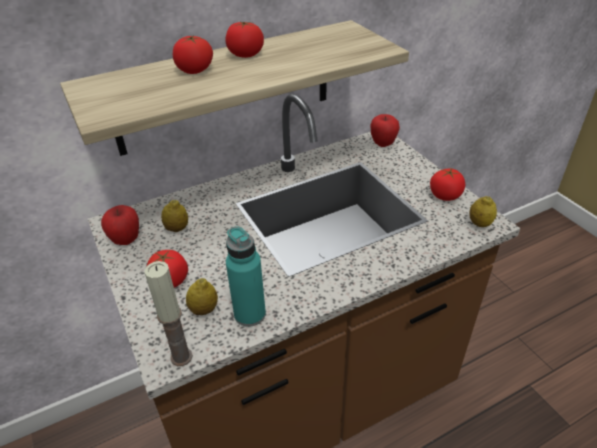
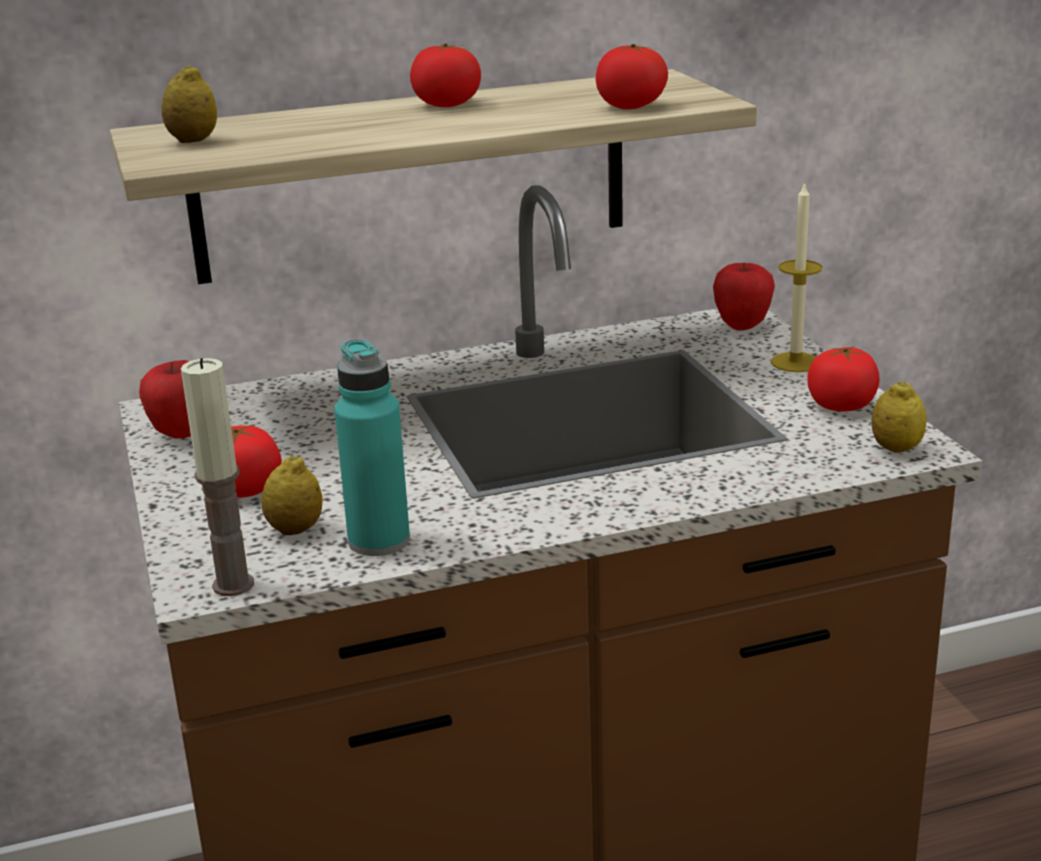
camera: 10 degrees right, 15 degrees down
(177, 229) = (282, 423): lemon -> lemon (193, 141)
(195, 70) = (346, 119): tomato -> tomato (631, 106)
(415, 167) = (795, 362): none -> candle

